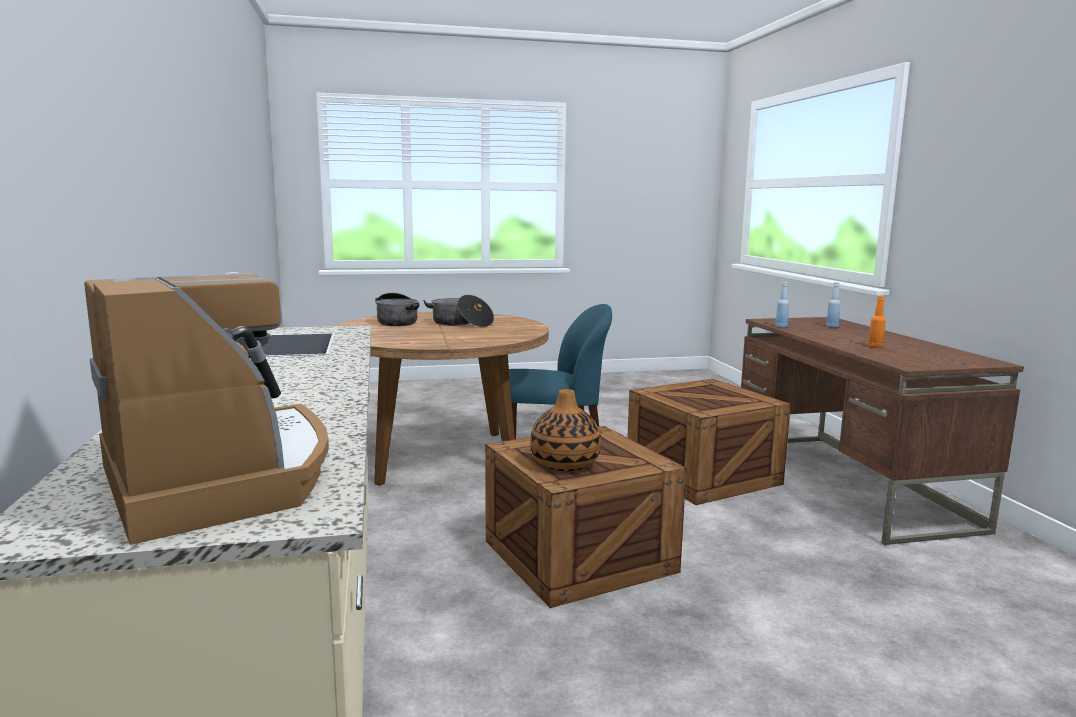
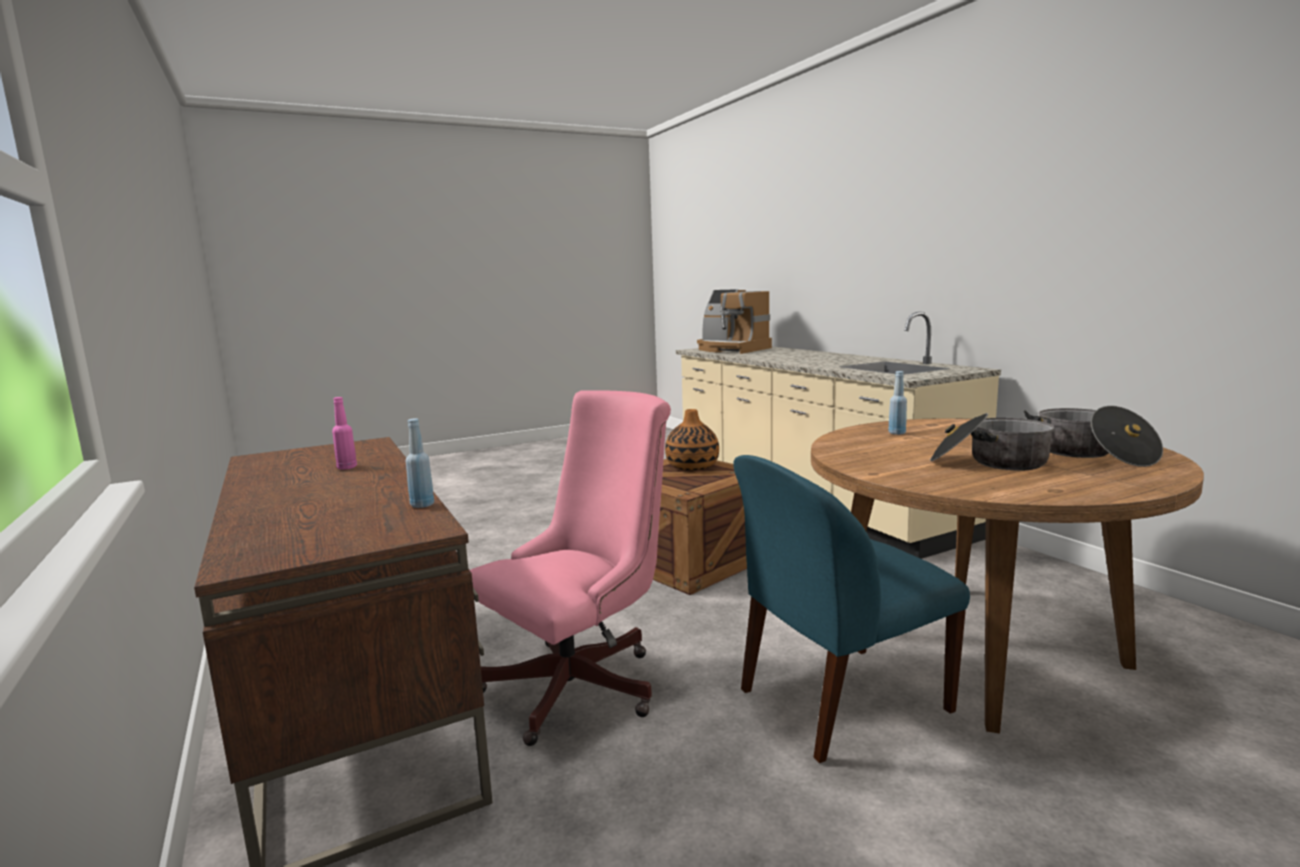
camera: 165 degrees right, 0 degrees up
(700, 475) = (582, 683): crate -> pink office chair
(832, 326) = (307, 520): blue bottle -> blue bottle (897, 433)
(875, 347) = (347, 467): orange bottle -> pink bottle

